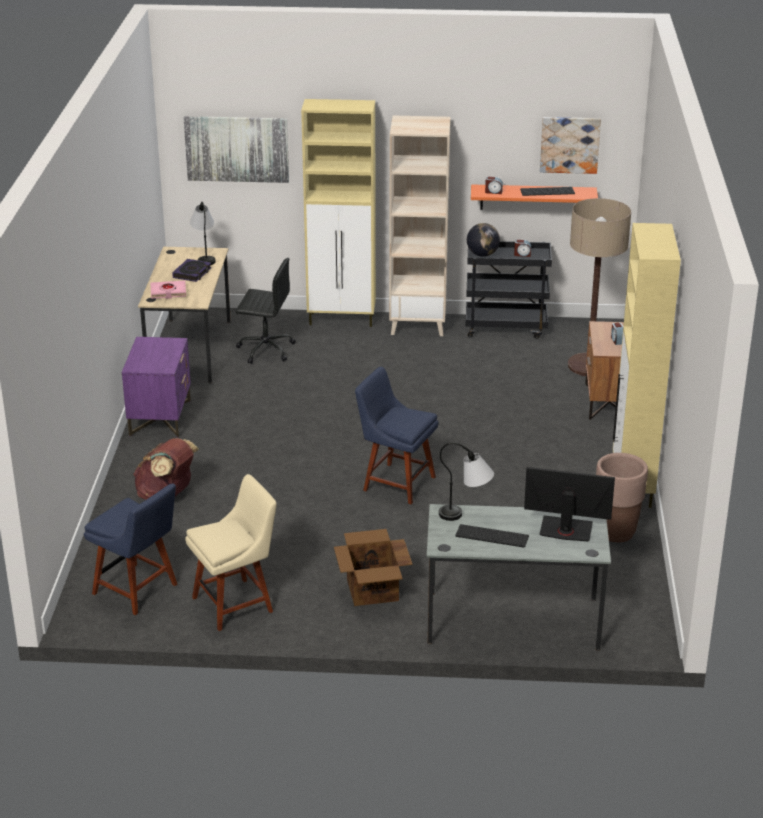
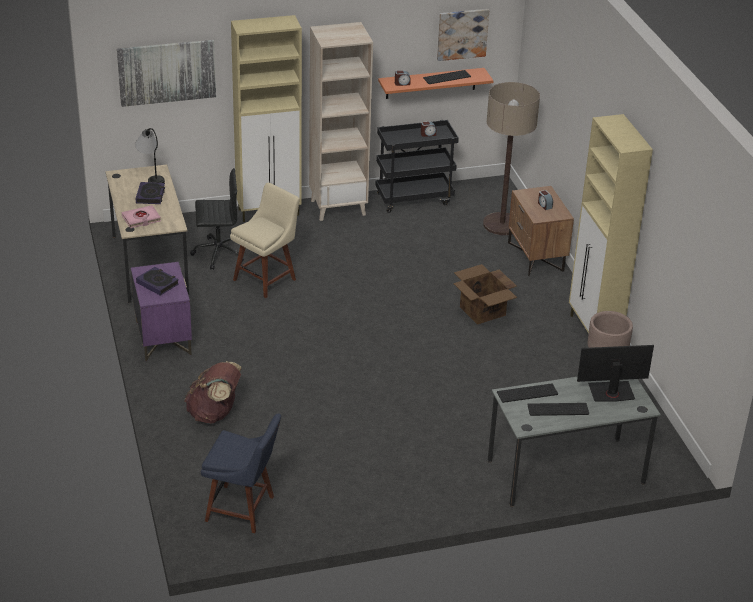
camera: 20 degrees left, 5 degrees up
(152, 354) = (157, 283): none -> book
(236, 603) = (334, 503): beige chair -> beige chair (266, 278)
(372, 590) = (440, 468): cardboard box -> cardboard box (482, 311)
(396, 482) = (403, 364): blue chair -> none
(466, 515) = (527, 394): table lamp -> keyboard
(482, 254) = (395, 139): globe -> none

